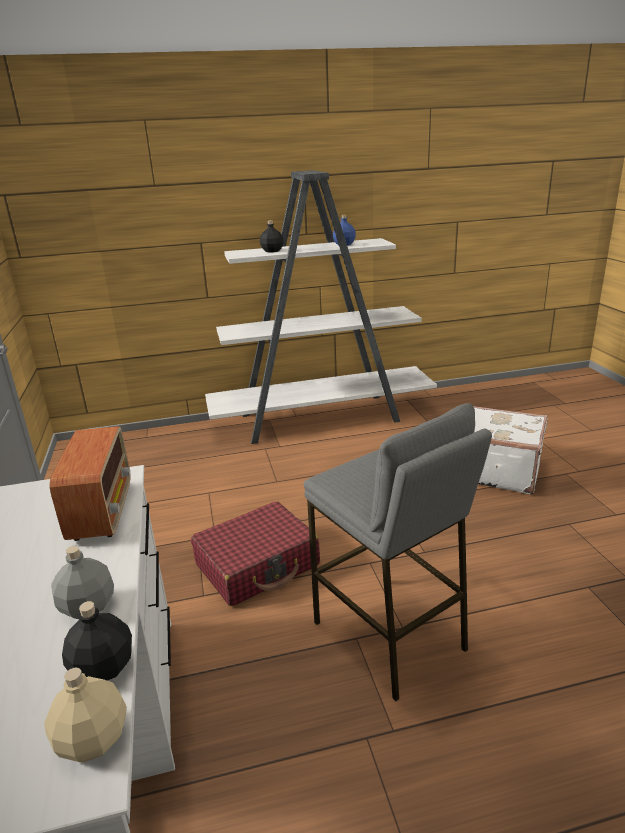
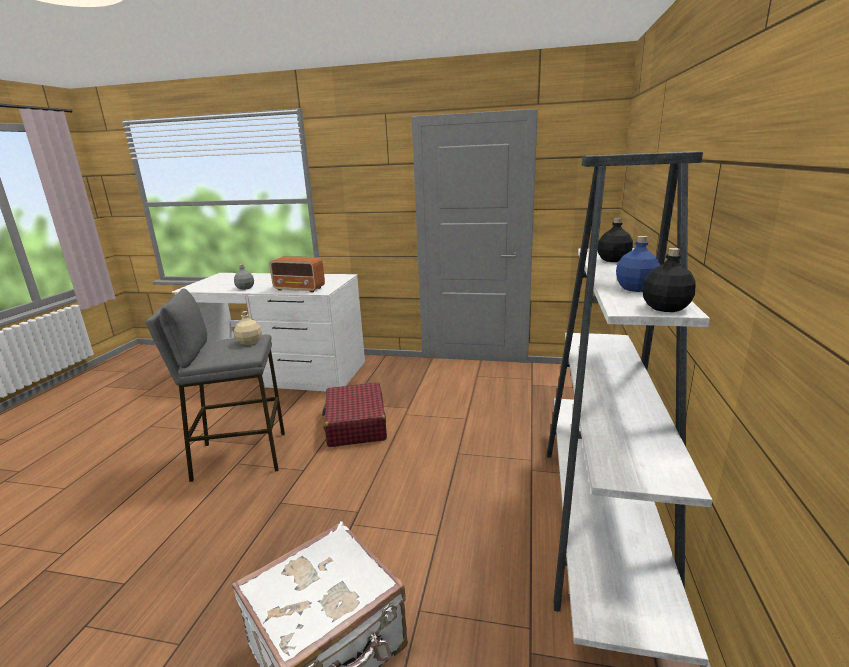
camera: 115 degrees right, 5 degrees down
(92, 738) = (195, 289): beige bottle -> beige bottle (250, 342)
(103, 668) = (215, 289): black bottle -> black bottle (665, 308)

